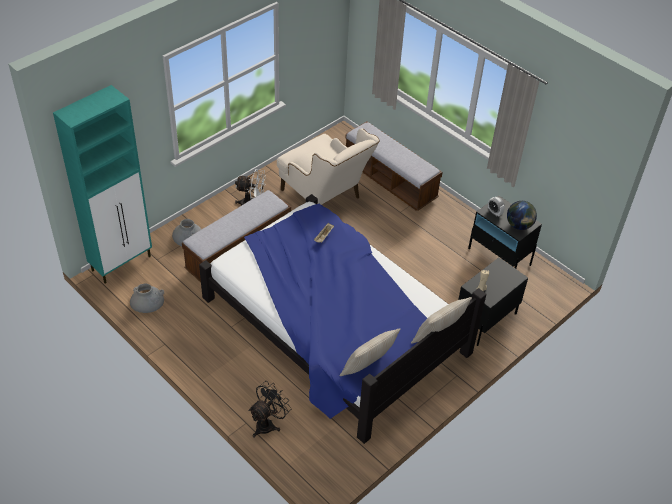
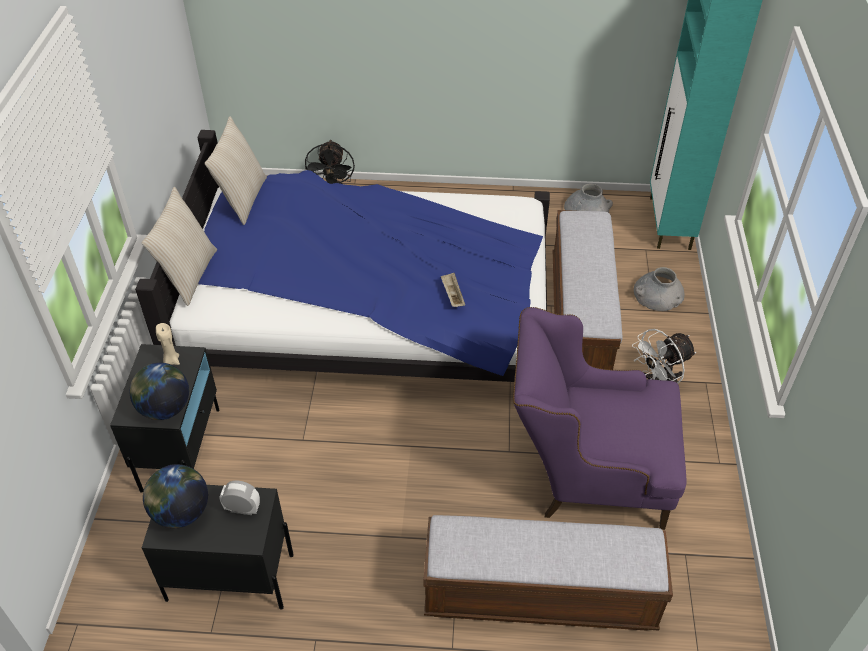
camera: 140 degrees right, 0 degrees up
(325, 198) = (586, 475): beige armchair -> purple armchair
(499, 269) = (165, 408): none -> globe

